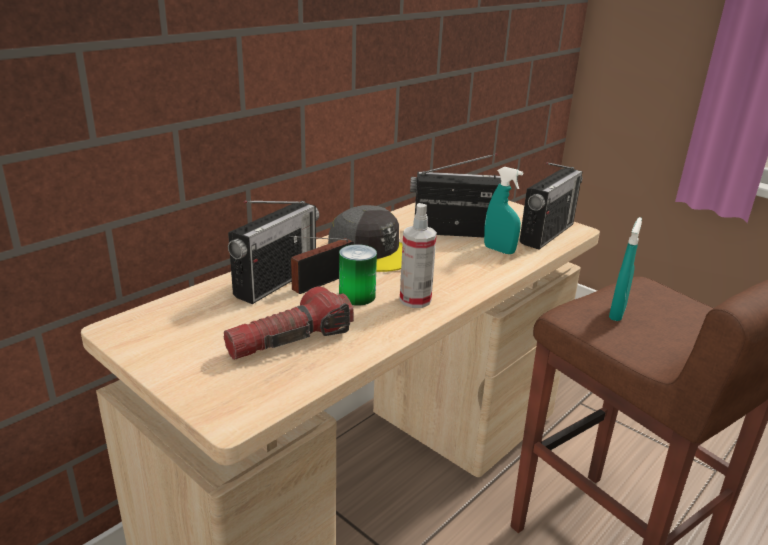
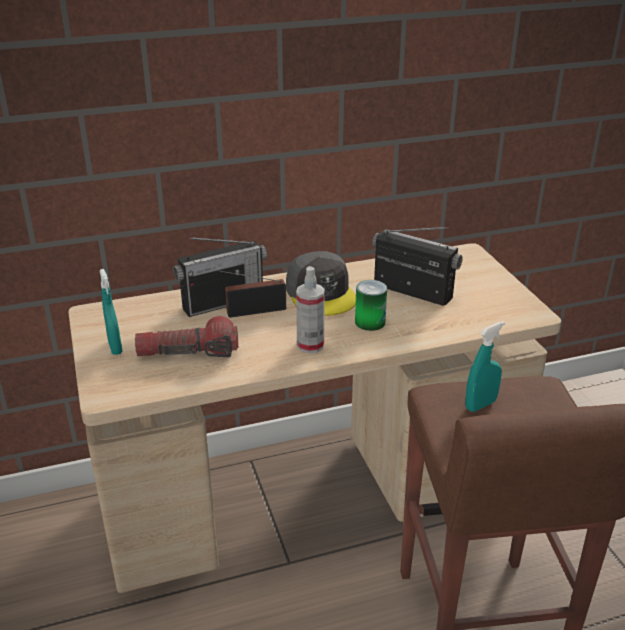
camera: 30 degrees right, 5 degrees up
(357, 296) = (269, 330): can -> can (370, 322)
(499, 250) = (433, 318): turquoise spray bottle -> turquoise spray bottle (115, 347)
(547, 234) = (500, 312): radio -> none

